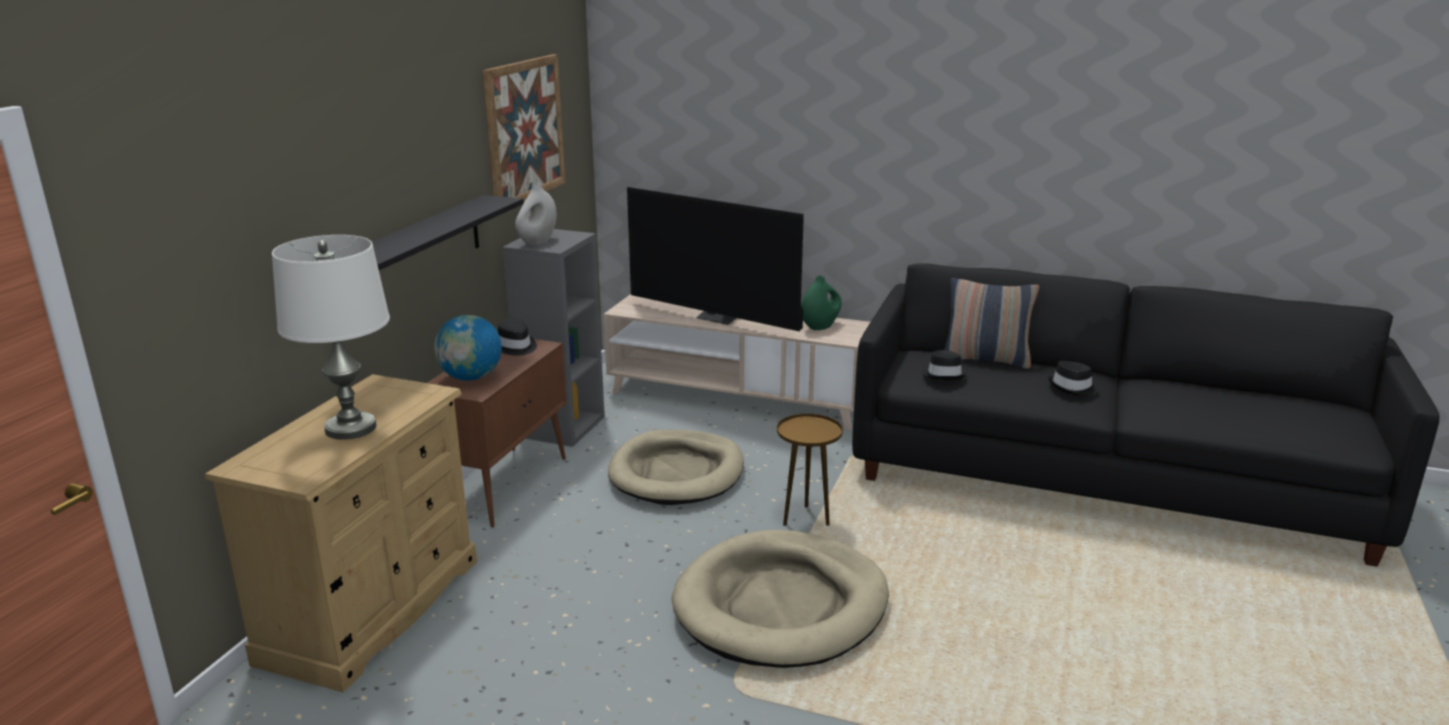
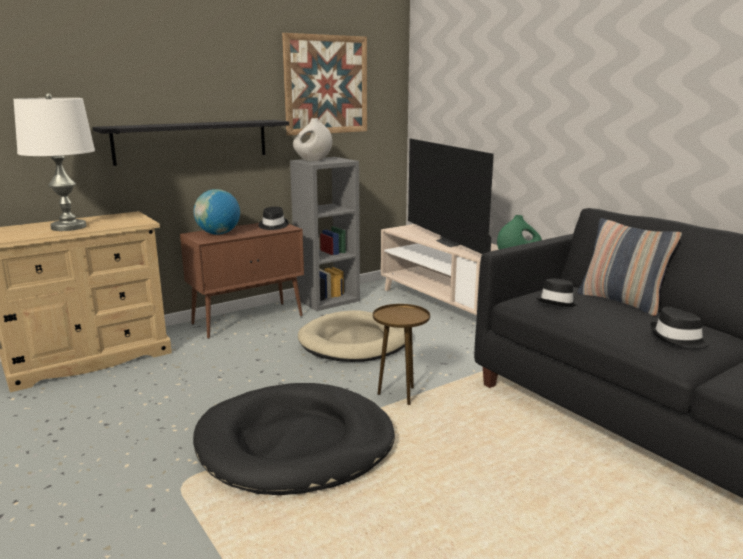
camera: 35 degrees right, 5 degrees down
(781, 605) = (296, 444): beige dog bed -> black dog bed

